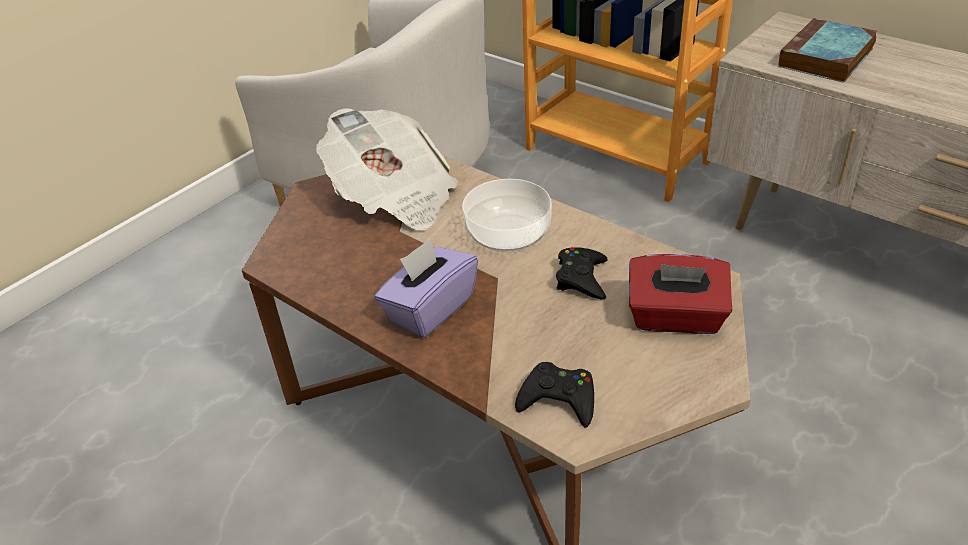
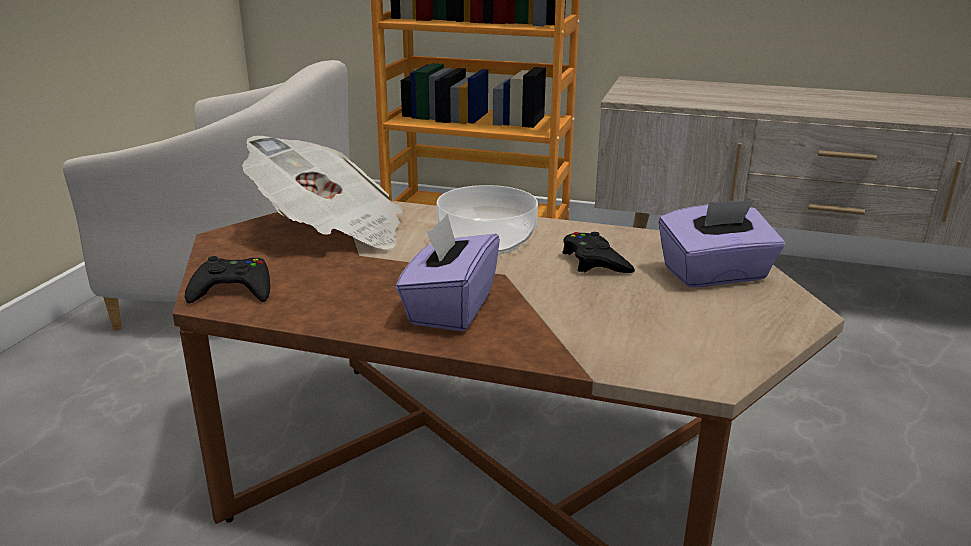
camera: 25 degrees left, 15 degrees down
(558, 399) = (663, 353): black game controller -> black game controller (233, 290)
(675, 318) = (715, 275): red tissue box -> purple tissue box
(826, 58) = (689, 94): book -> none

